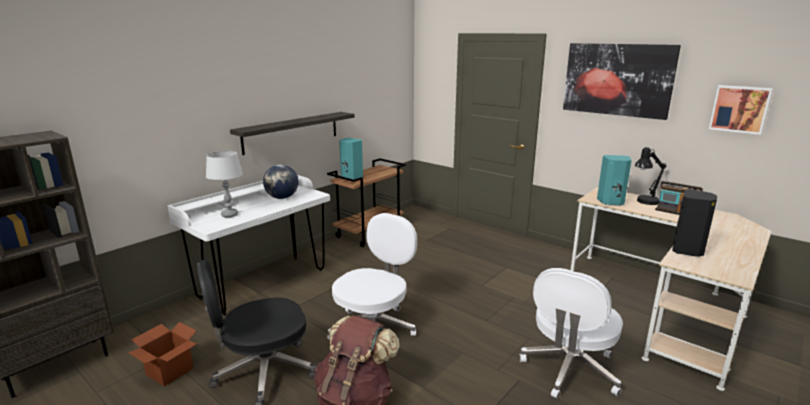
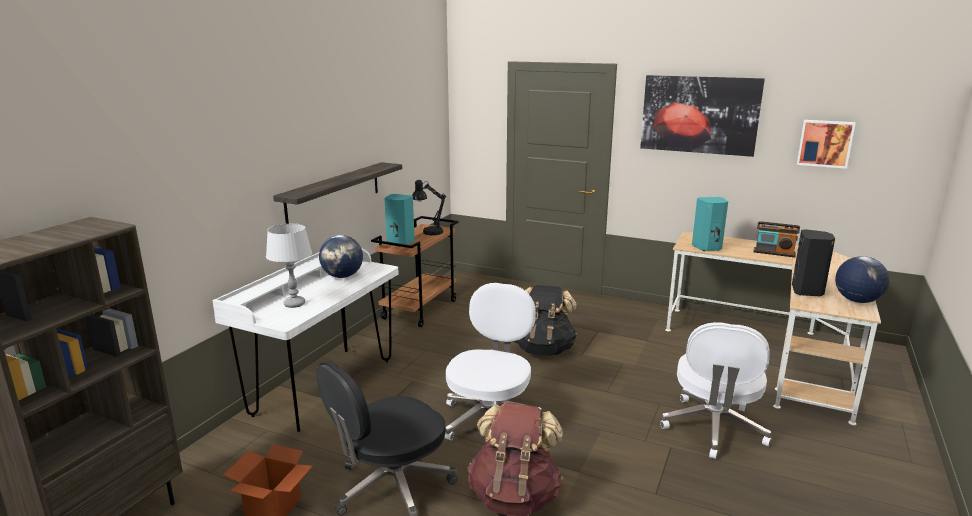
camera: 15 degrees left, 0 degrees up
(451, 276) = (543, 349): none -> black backpack
(644, 202) = (738, 244): black table lamp -> black table lamp (429, 233)
(737, 265) = (857, 301): none -> globe

